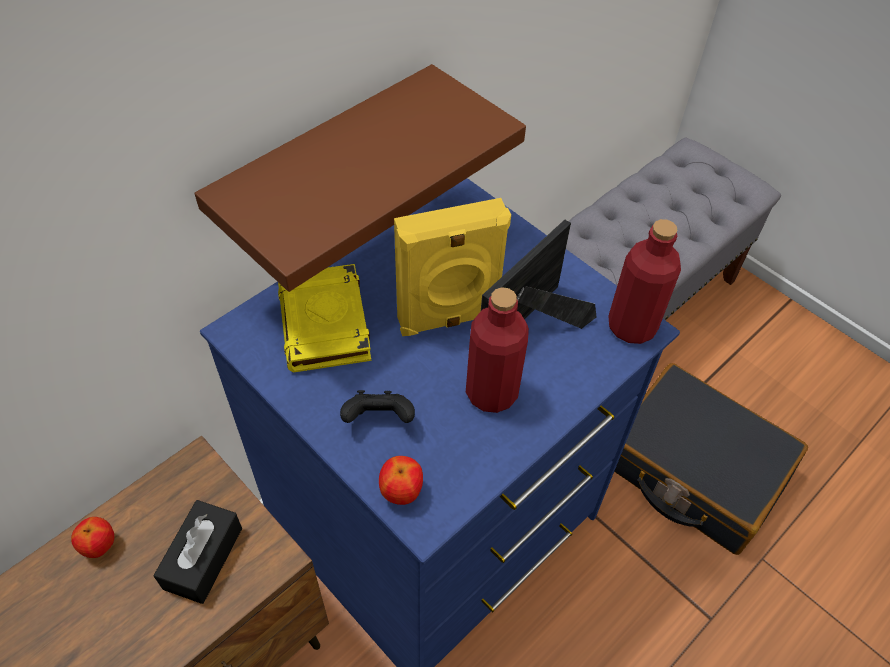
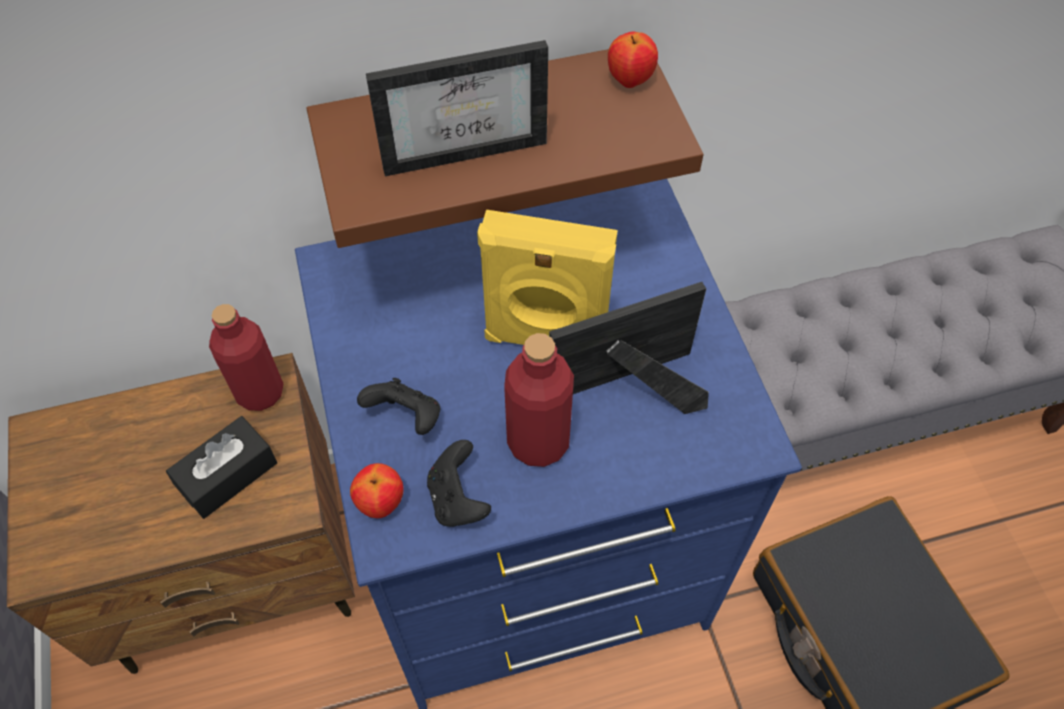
camera: 30 degrees right, 5 degrees up
(100, 546) = (148, 419): apple -> apple (630, 81)
(325, 324) = (416, 292): yellow book -> none
(347, 176) = (465, 144): none -> picture frame
(459, 461) = (458, 499): none -> black game controller
(631, 326) = (745, 437): red bottle -> red bottle (260, 392)

